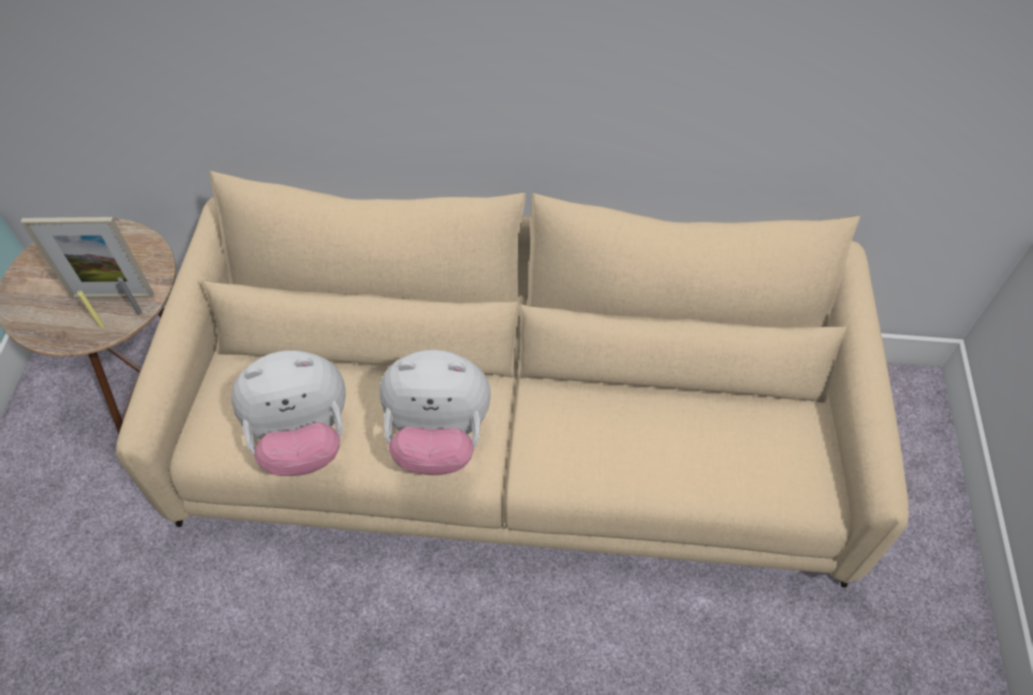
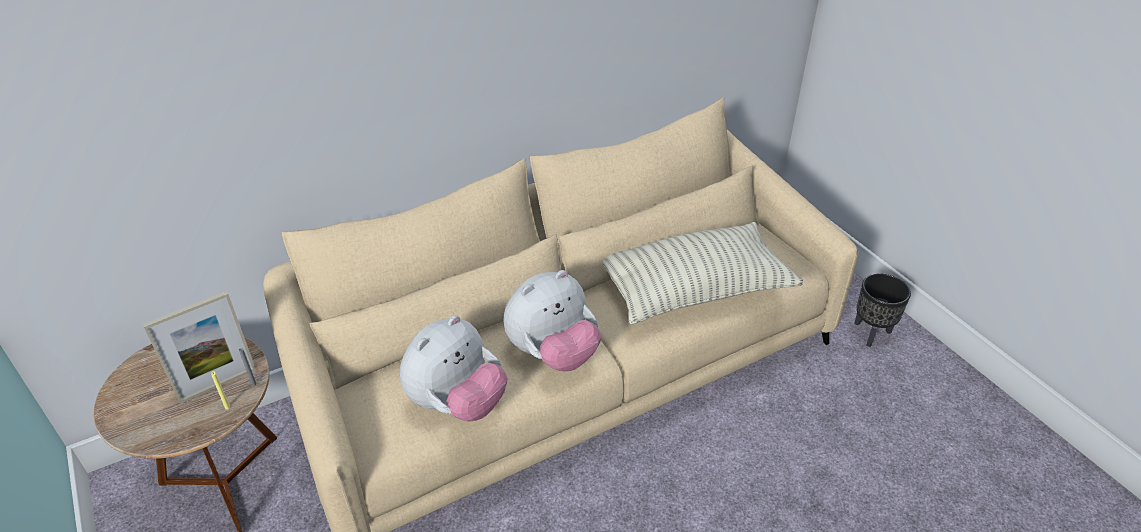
camera: 35 degrees left, 15 degrees down
(660, 449) = (695, 290): none -> pillow
(917, 608) = (872, 333): none -> black planter

